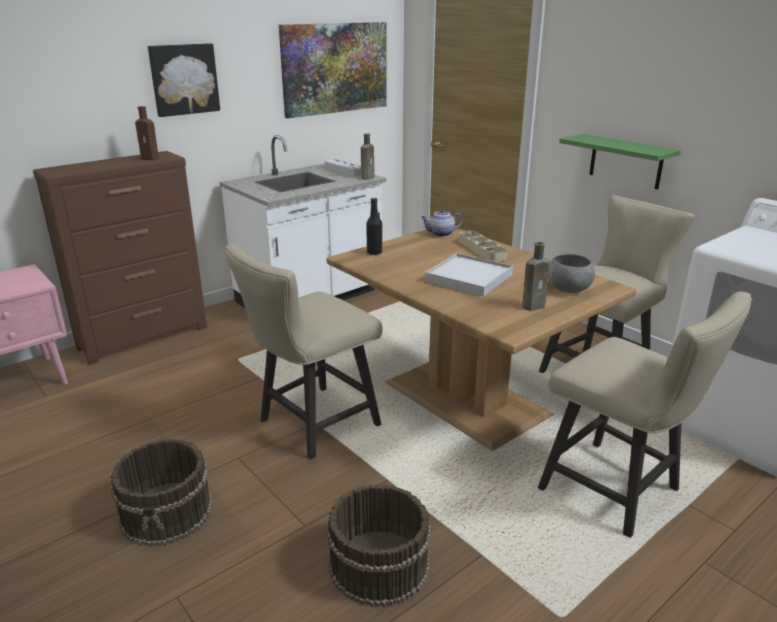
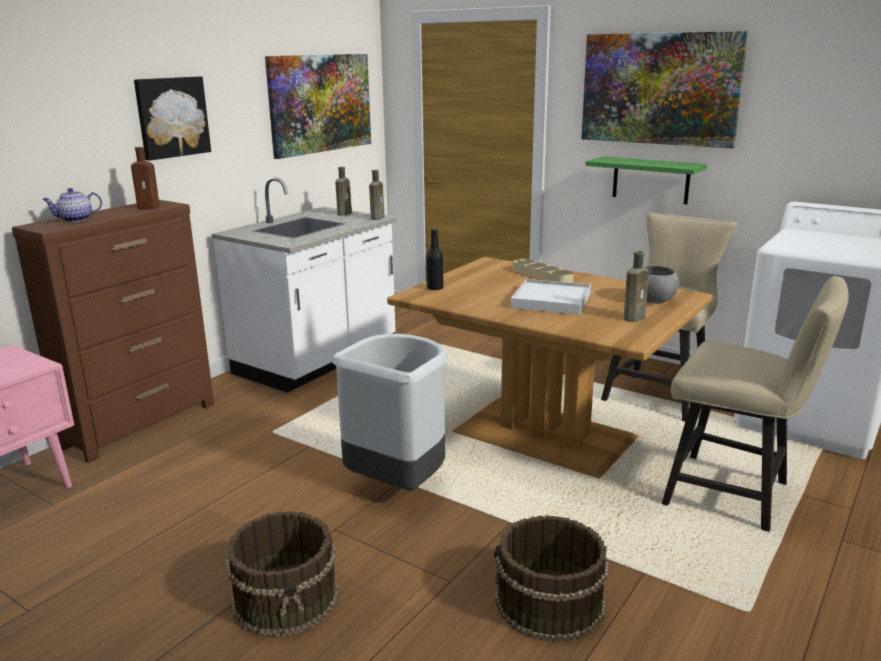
camera: 15 degrees left, 5 degrees down
(312, 425) = (398, 485): beige chair -> grey trash can
(344, 171) = (345, 213): grey tray -> brown bottle
(440, 234) = (487, 265): teapot -> teapot (75, 219)
(641, 69) = (659, 89): none -> picture

